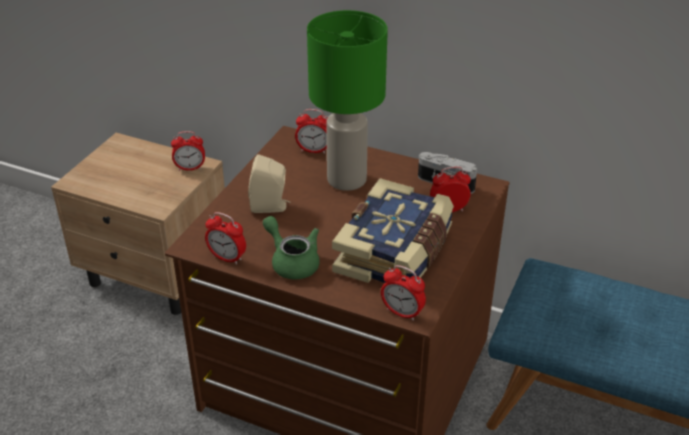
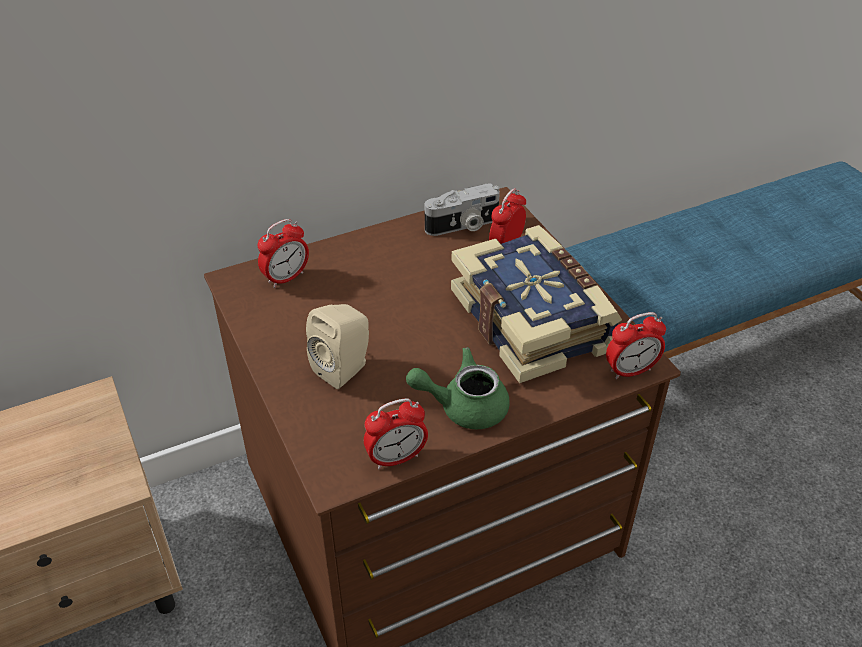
camera: 50 degrees left, 5 degrees up
(190, 168) = (85, 412): alarm clock -> none
(345, 180) = (370, 285): green table lamp -> none

